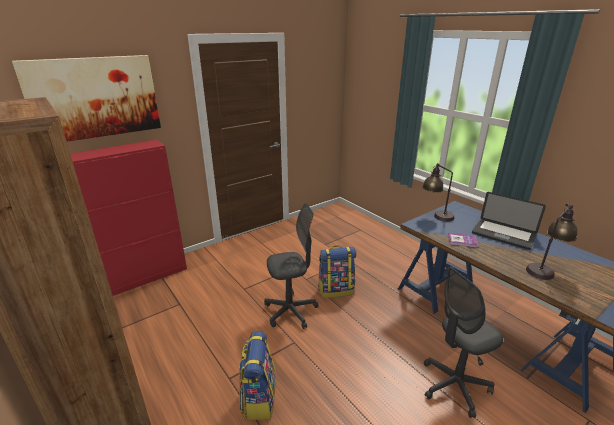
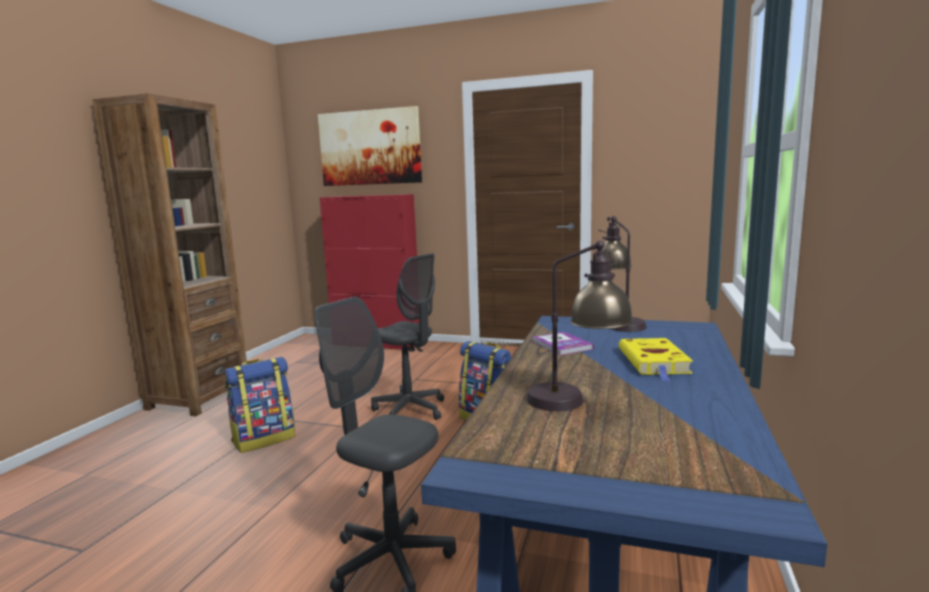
camera: 55 degrees right, 15 degrees down
(503, 235) = (654, 362): laptop -> yellow book

